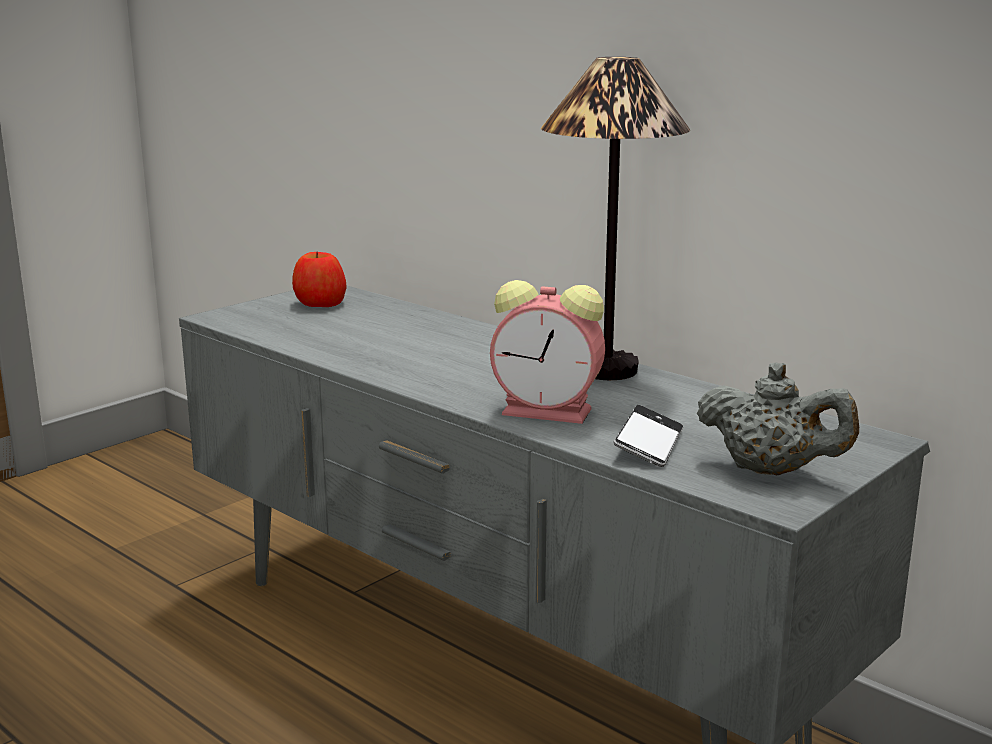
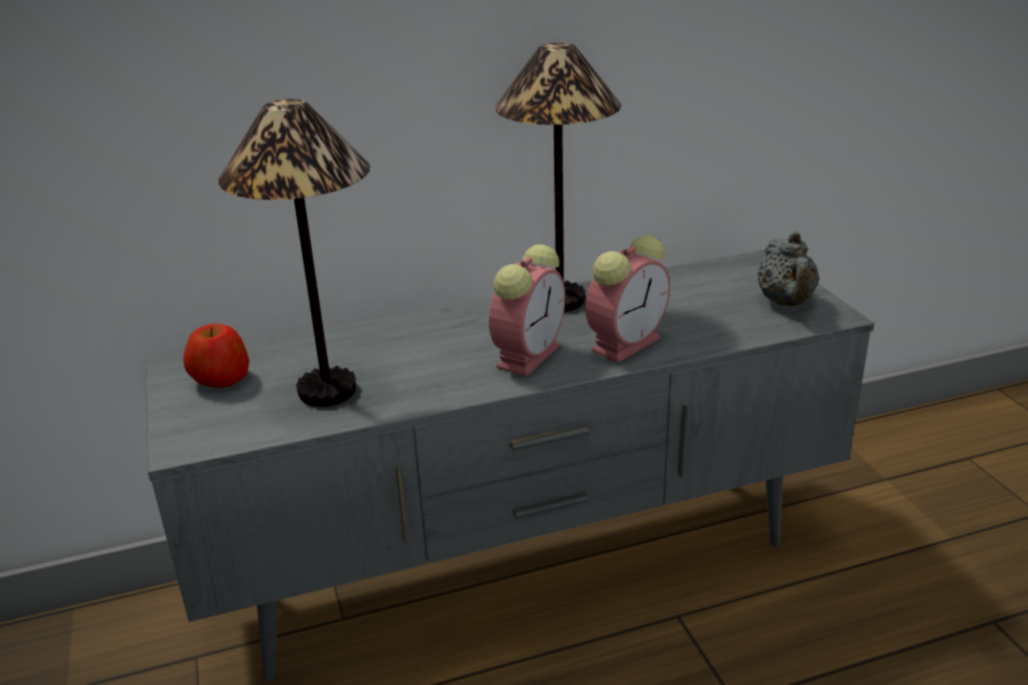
camera: 60 degrees left, 10 degrees up
(331, 333) = (326, 391): none -> table lamp
(474, 380) = (529, 354): none -> alarm clock
(648, 444) = (717, 326): phone -> none
(771, 470) = (786, 303): grey teapot -> grey teapot turned 120 degrees clockwise

